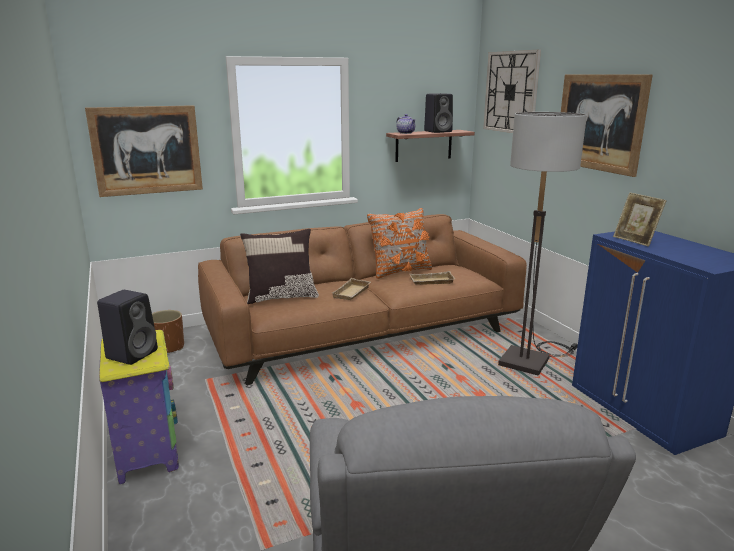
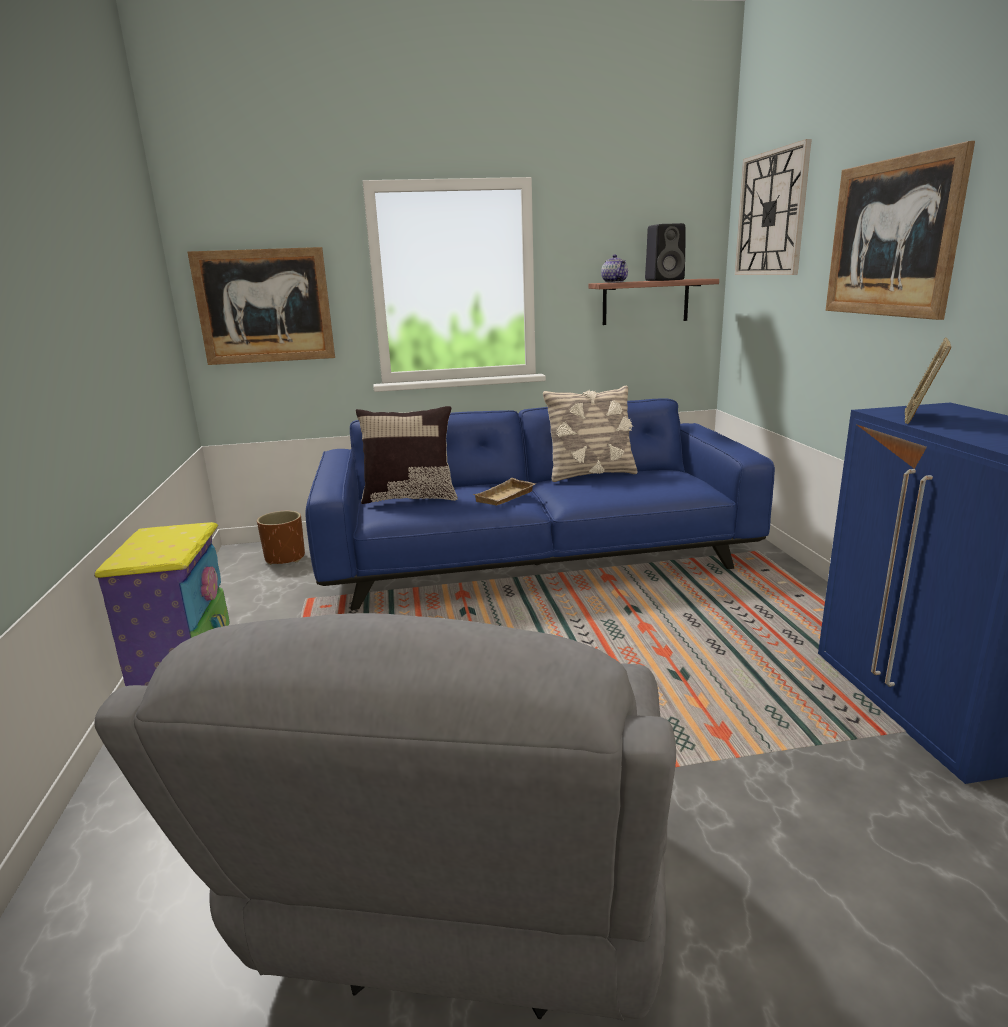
camera: 15 degrees right, 0 degrees up
(133, 353) = (155, 547): black speaker -> none
(363, 333) = (534, 558): brown sofa -> blue sofa
(400, 272) = (591, 475): orange pillow -> beige pillow
(431, 282) = (625, 488): beige tray -> none
(533, 359) = (770, 610): floor lamp -> none
(635, 241) = (920, 418): picture frame -> picture frame turned 45 degrees clockwise

